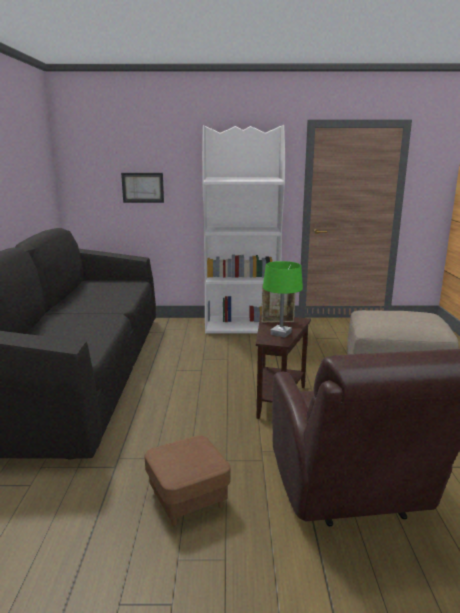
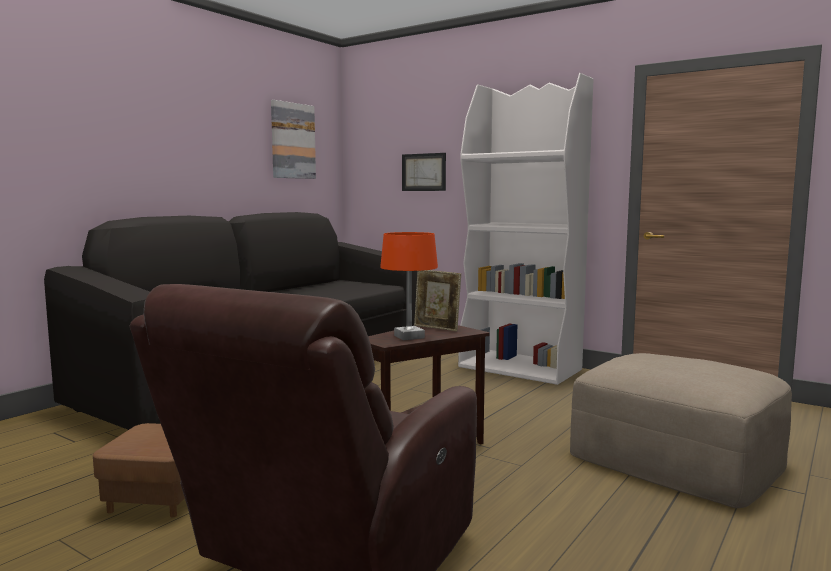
camera: 35 degrees right, 10 degrees down
(32, 164) = (292, 141): none -> picture
(281, 333) = (408, 337): green table lamp -> orange table lamp

